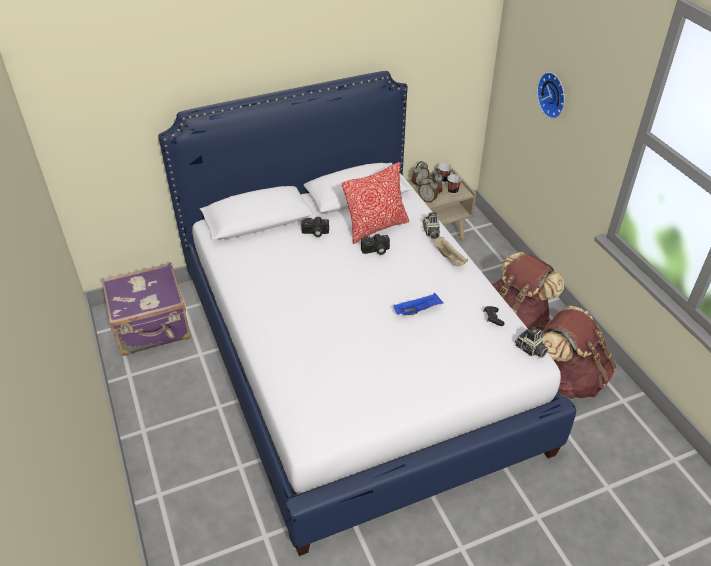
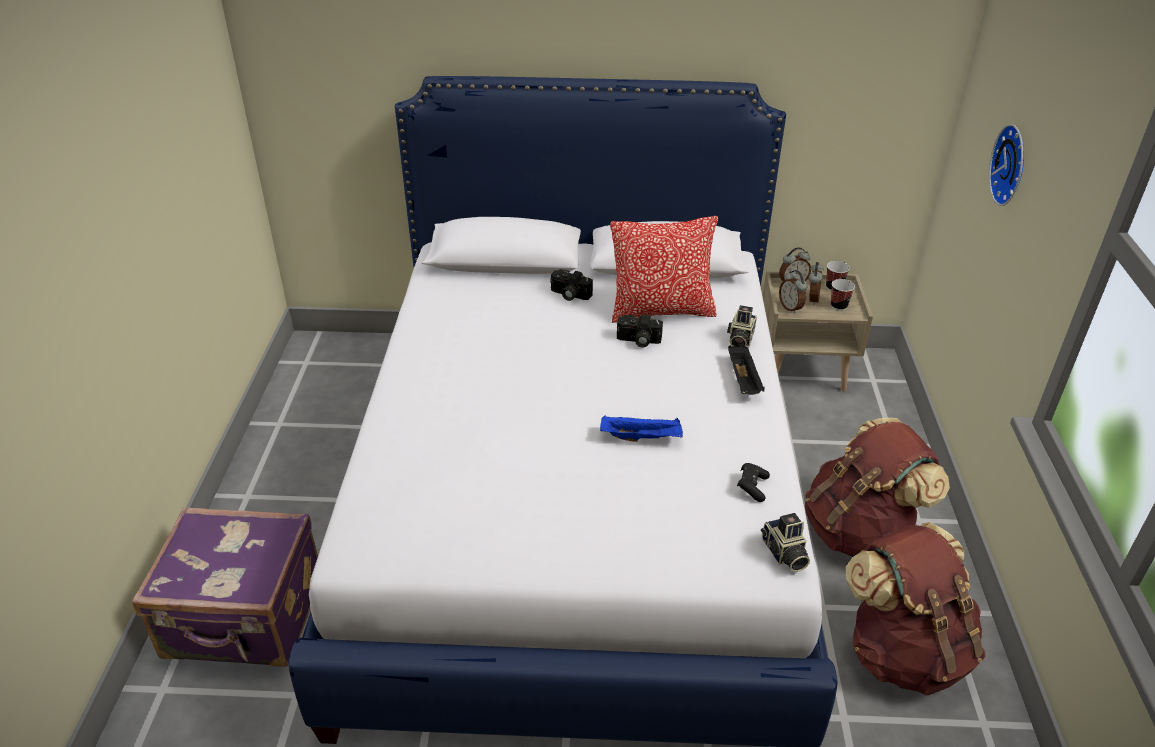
camera: 25 degrees right, 5 degrees down
(152, 328) = (345, 377): purple suitcase -> purple suitcase (245, 620)
(449, 258) = (744, 381): beige tray -> black tray

